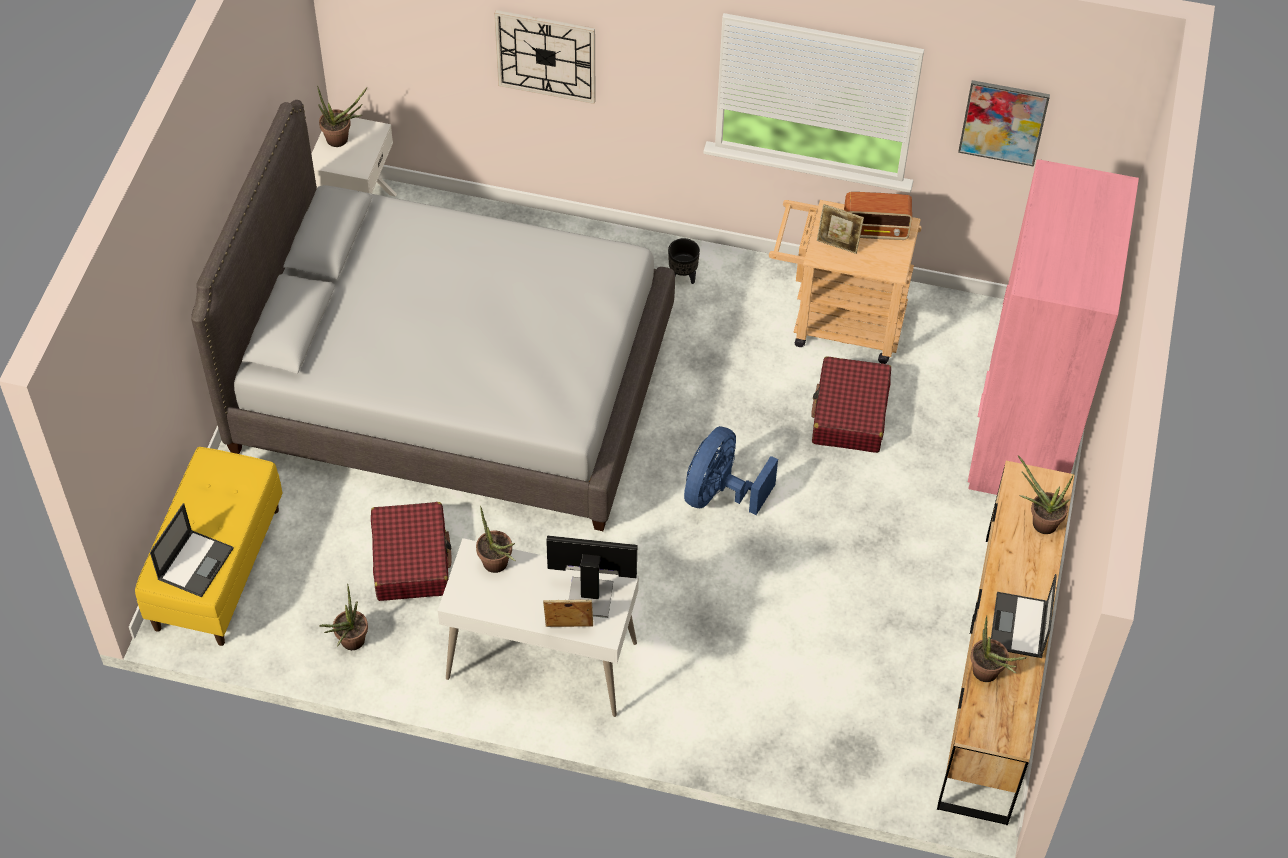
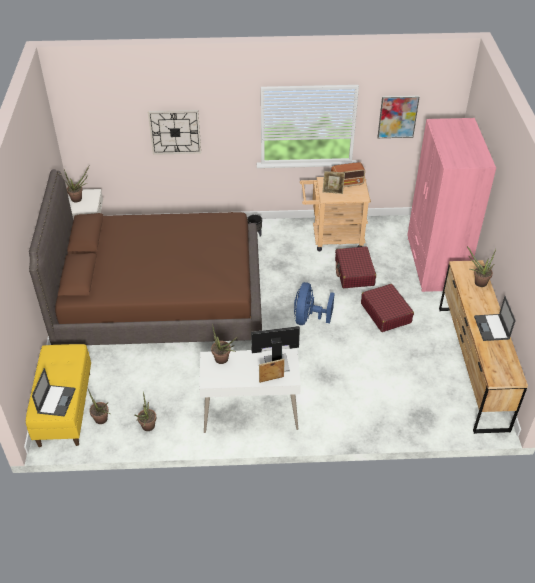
camera: 15 degrees left, 10 degrees down
(411, 560) = (166, 381): red suitcase -> red suitcase (385, 313)
(452, 383) = (161, 299): grey bed -> brown bed
(989, 676) = (489, 353): potted plant -> potted plant (103, 421)

